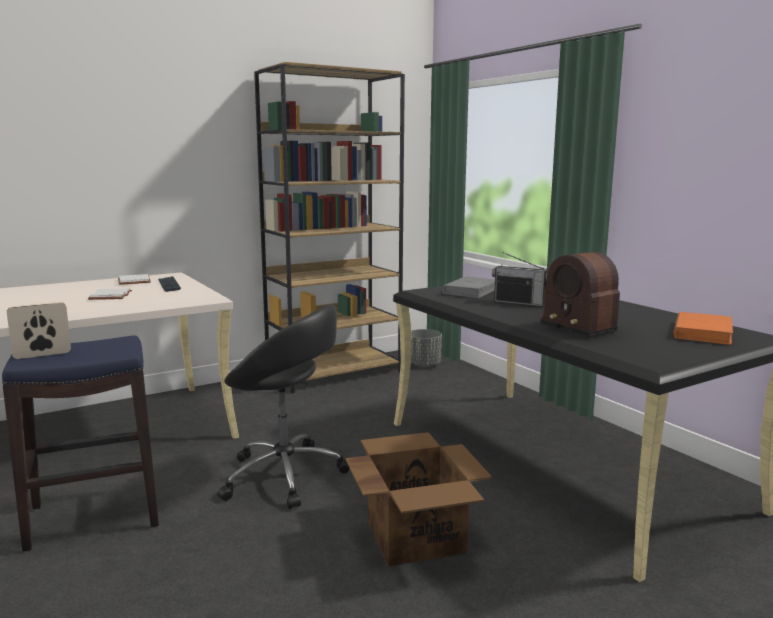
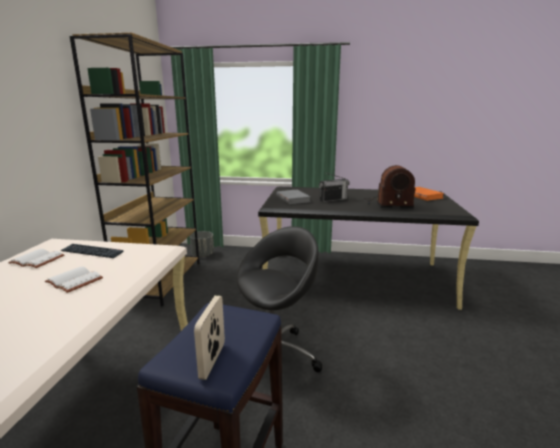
camera: 50 degrees left, 5 degrees up
(415, 536) = (386, 343): cardboard box -> none

